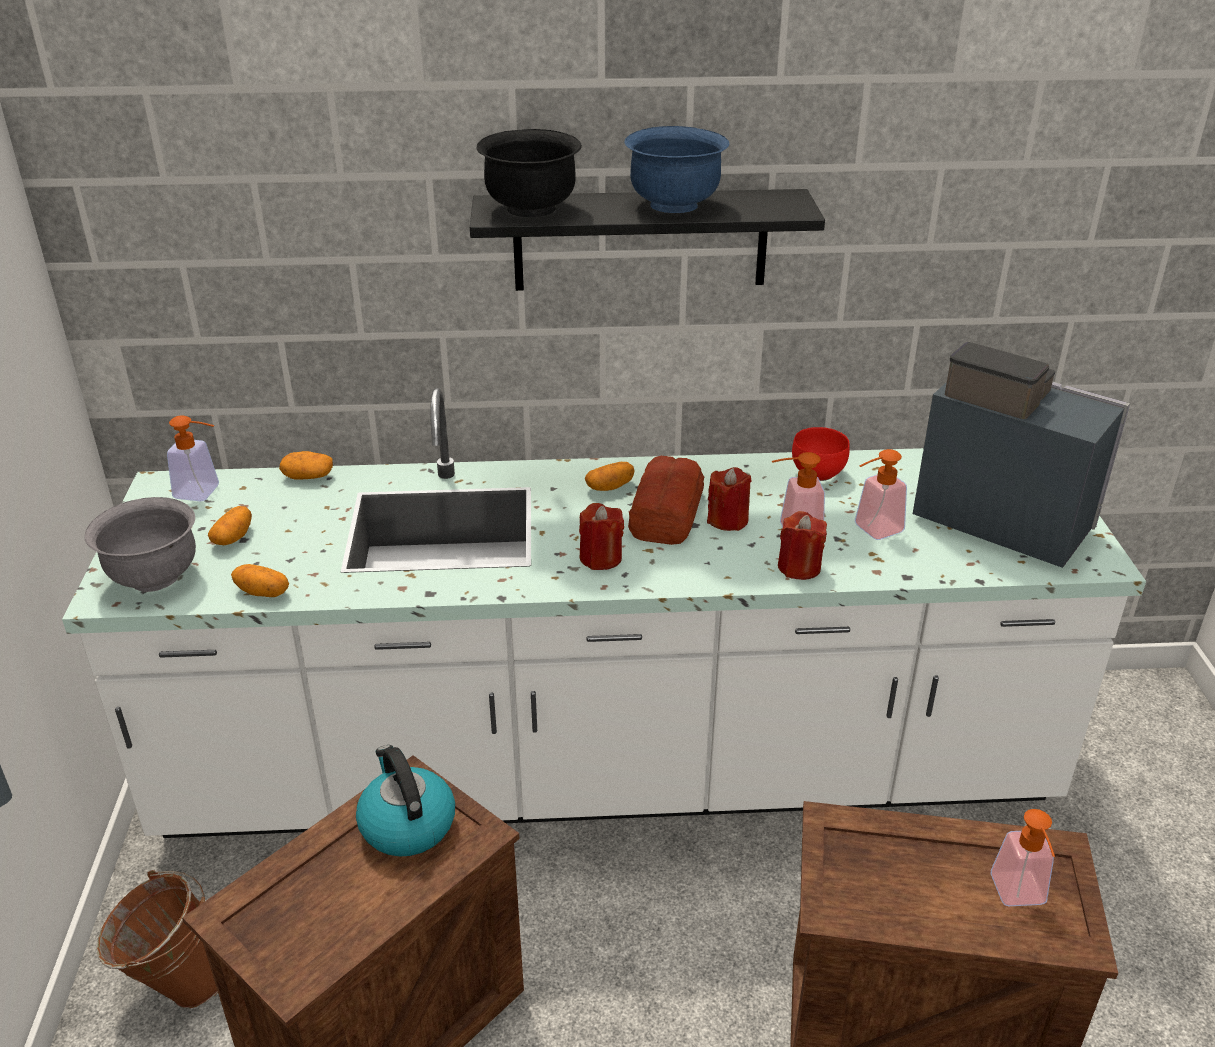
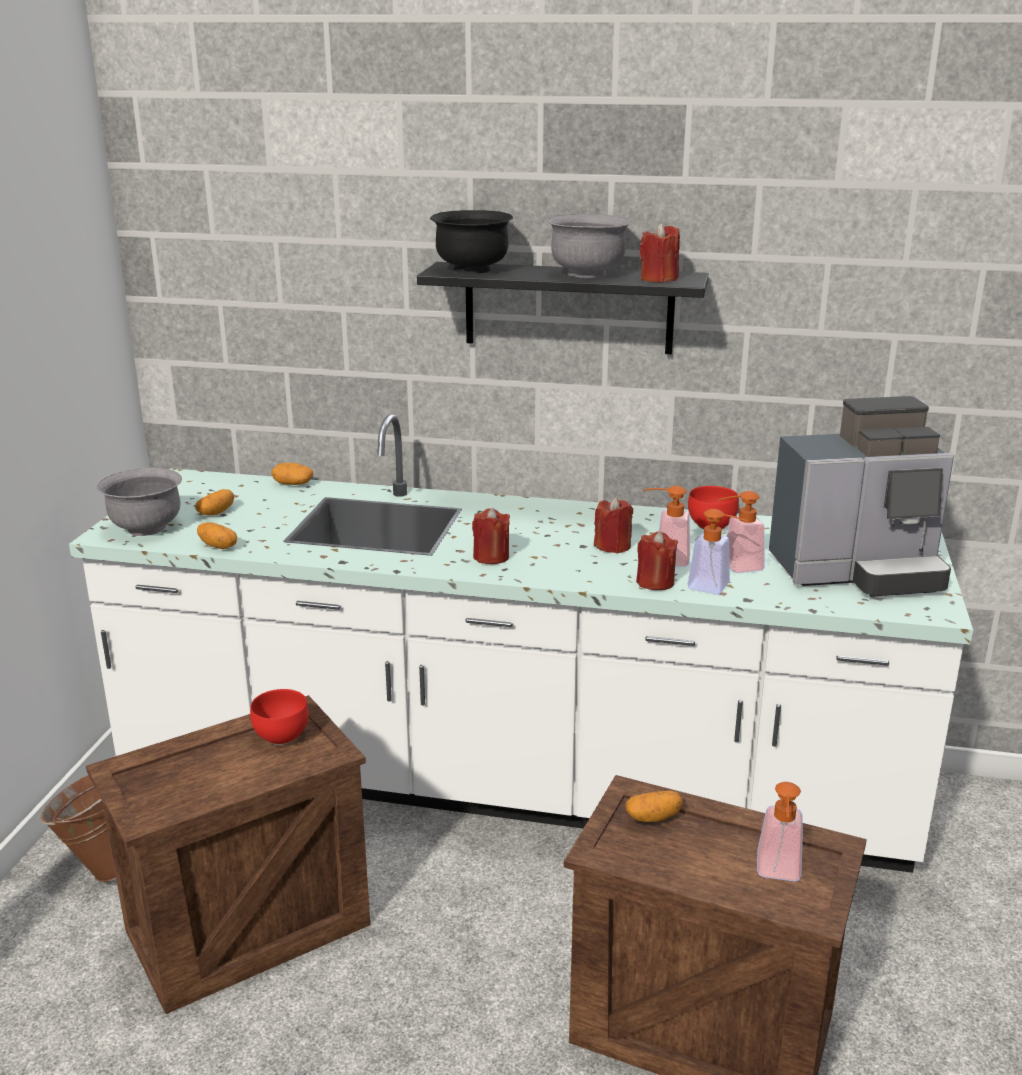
camera: 15 degrees right, 10 degrees down
(204, 493) = (211, 485): soap dispenser -> soap dispenser (716, 588)
(406, 824) = (280, 737): kettle -> red bowl
(610, 487) = (526, 515): potato -> potato (653, 817)
(665, 514) = (562, 536): bread -> none
(674, 205) = (588, 274): blue bowl -> grey bowl
(763, 207) = (658, 279): none -> red candle
(998, 517) = (858, 571): coffee machine -> coffee machine turned 120 degrees clockwise

